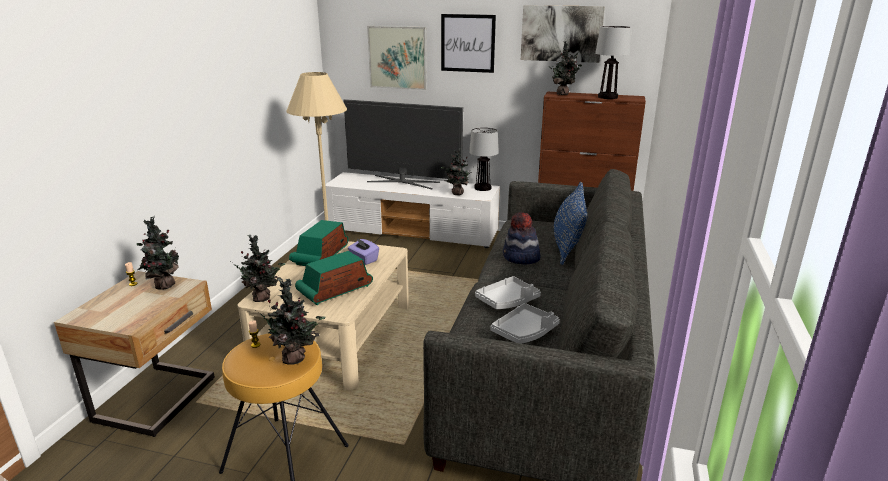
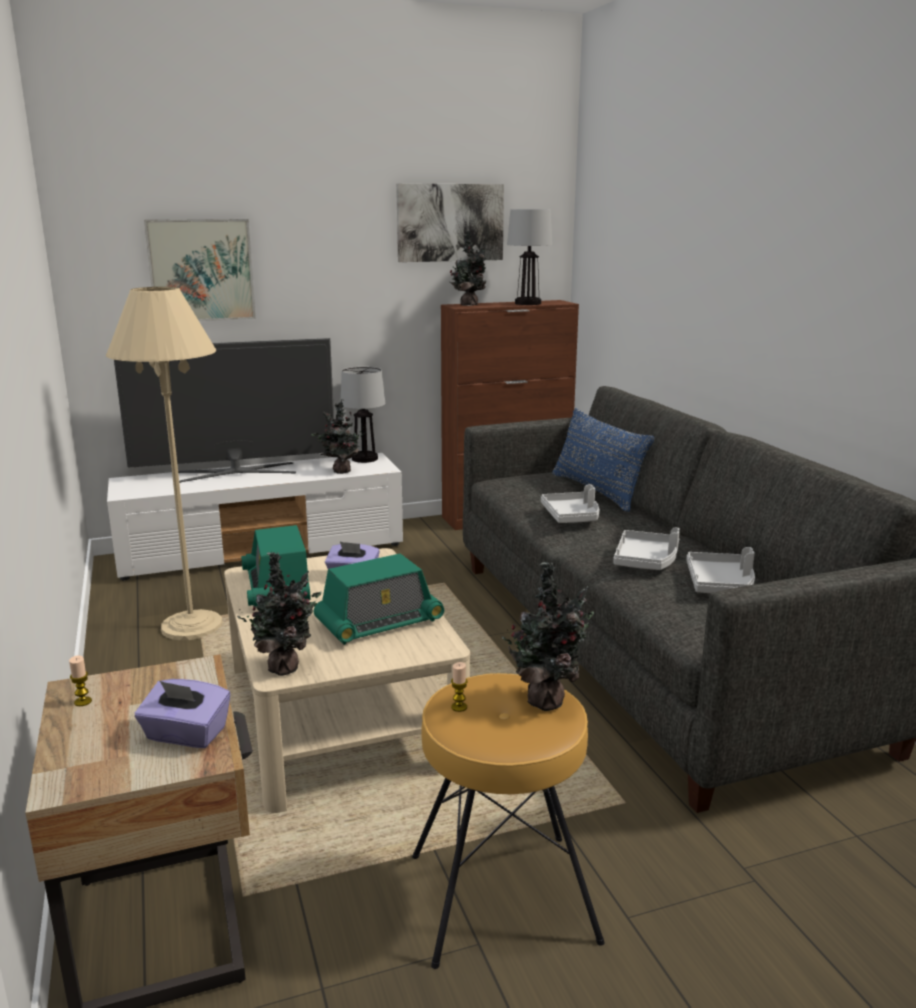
camera: 35 degrees left, 5 degrees down
(138, 312) = (186, 735): none -> purple tissue box
(163, 286) = (152, 685): potted plant -> none
(335, 290) = (379, 623): radio -> radio turned 135 degrees counterclockwise
(468, 43) = (317, 242): picture -> none
(521, 258) = (572, 516): hat -> grey tray

